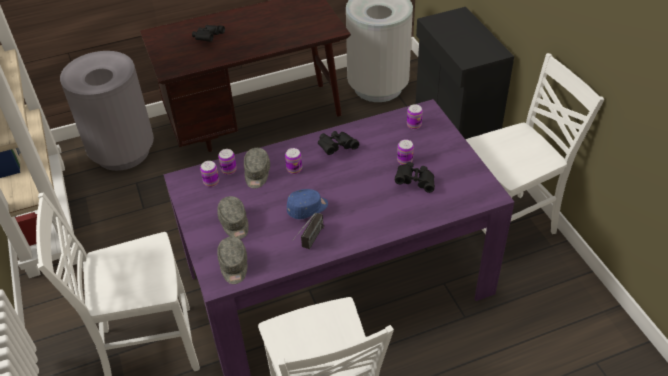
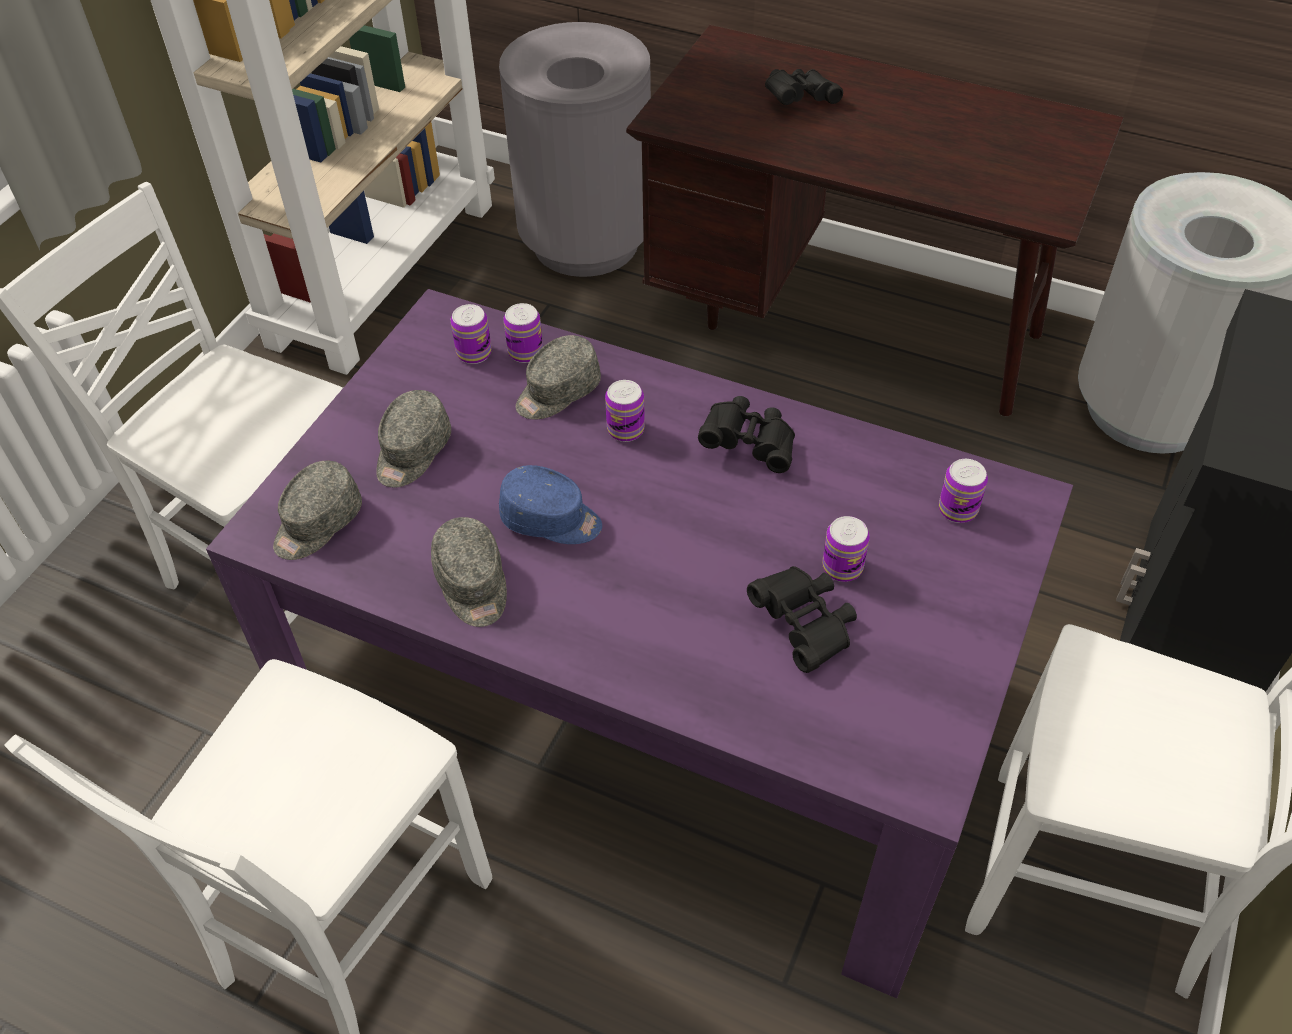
camera: 45 degrees right, 5 degrees up
(309, 243) = (472, 584): radio -> grey cap

